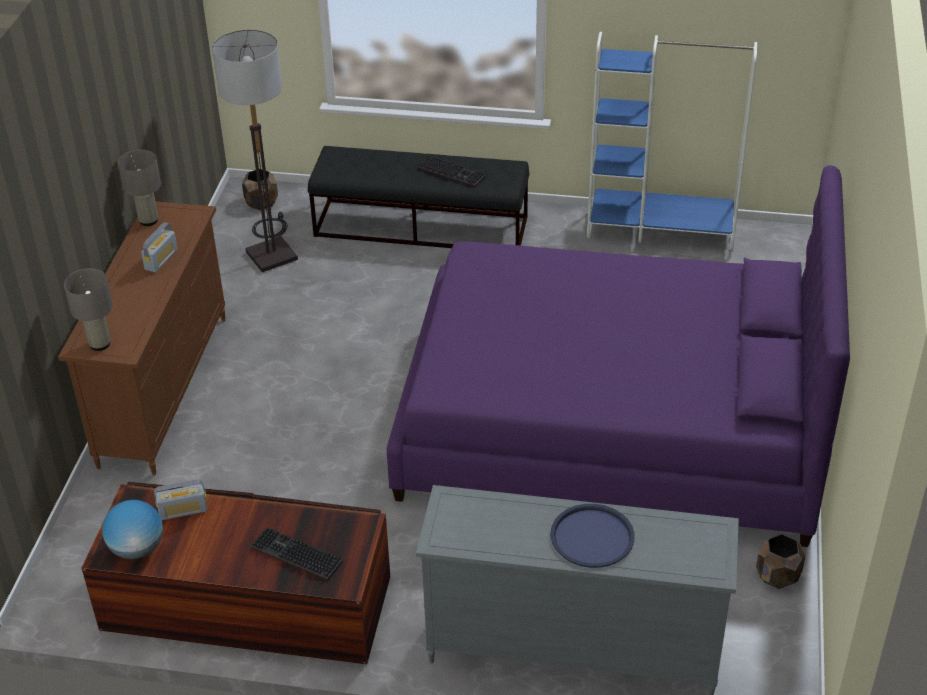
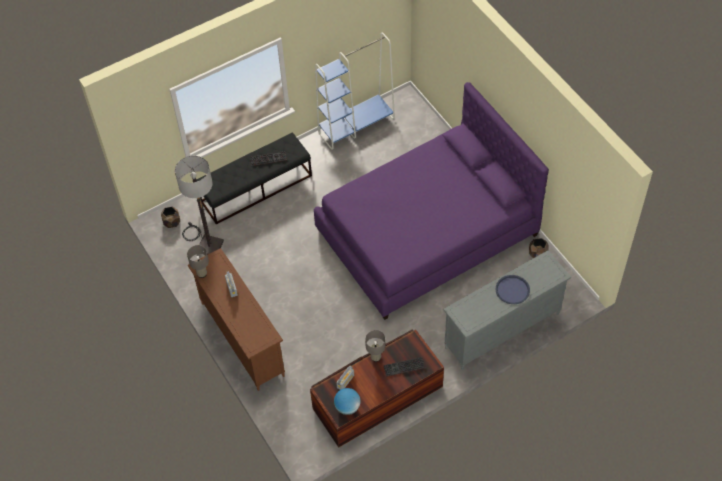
camera: 40 degrees left, 15 degrees up
(100, 344) = (258, 341): grey table lamp -> grey table lamp (376, 357)

